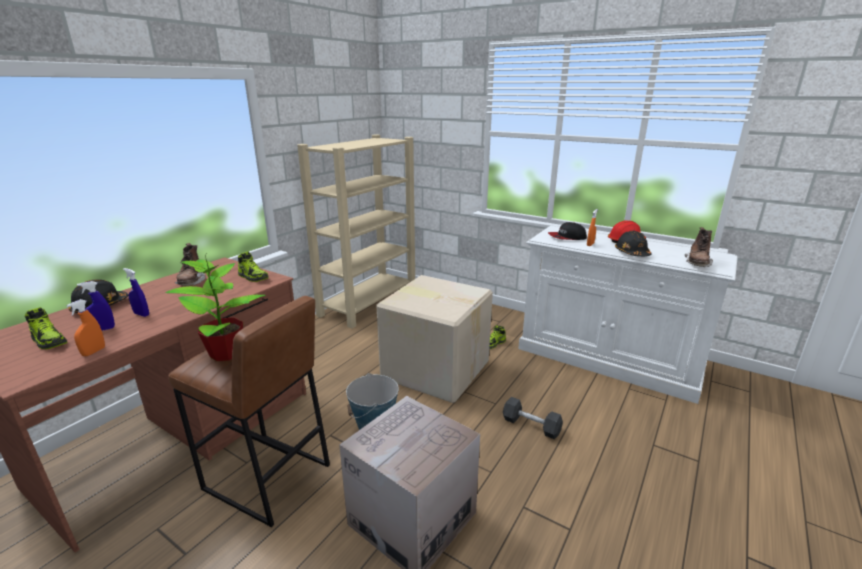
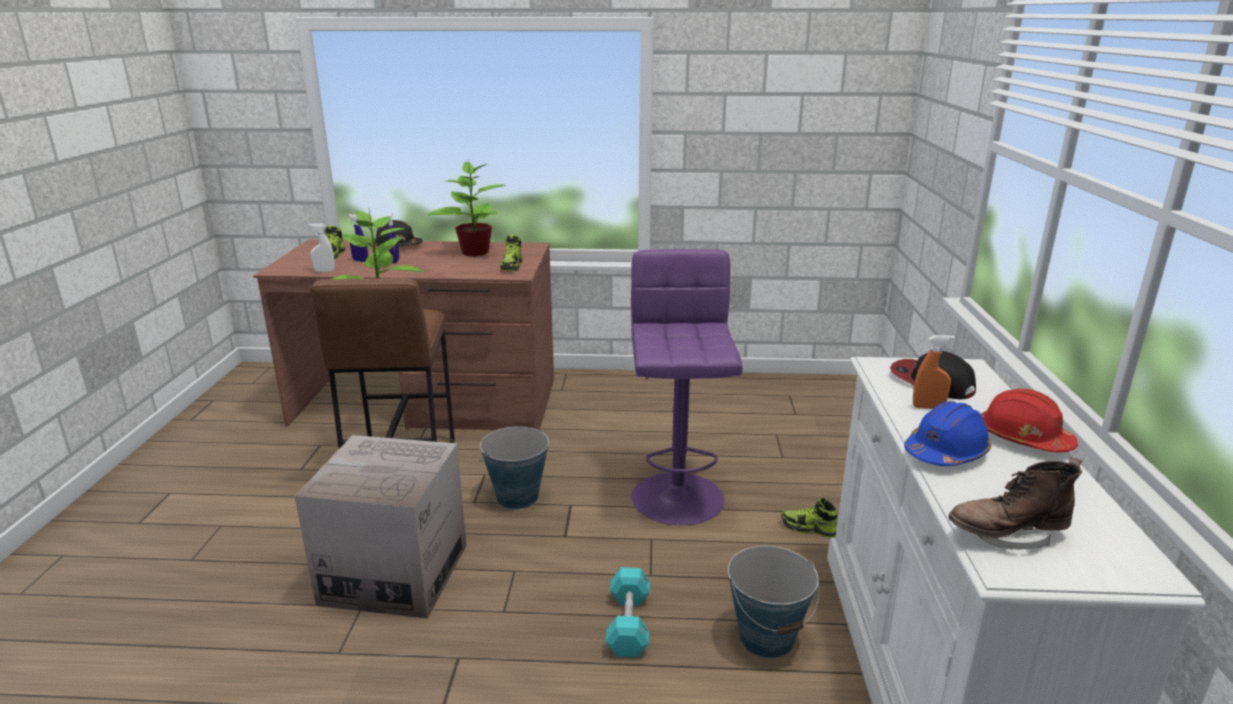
camera: 60 degrees right, 0 degrees up
(94, 352) = (324, 271): orange spray bottle -> white spray bottle
(191, 282) = (474, 252): brown boot -> potted plant
(368, 302) = (777, 390): beige bookcase -> none
(435, 369) = (678, 497): cardboard box -> purple stool
(531, 425) = (628, 624): black dumbbell -> turquoise dumbbell
(564, 387) = (766, 638): none -> bucket
(631, 253) = (945, 452): black hard hat -> blue hard hat

